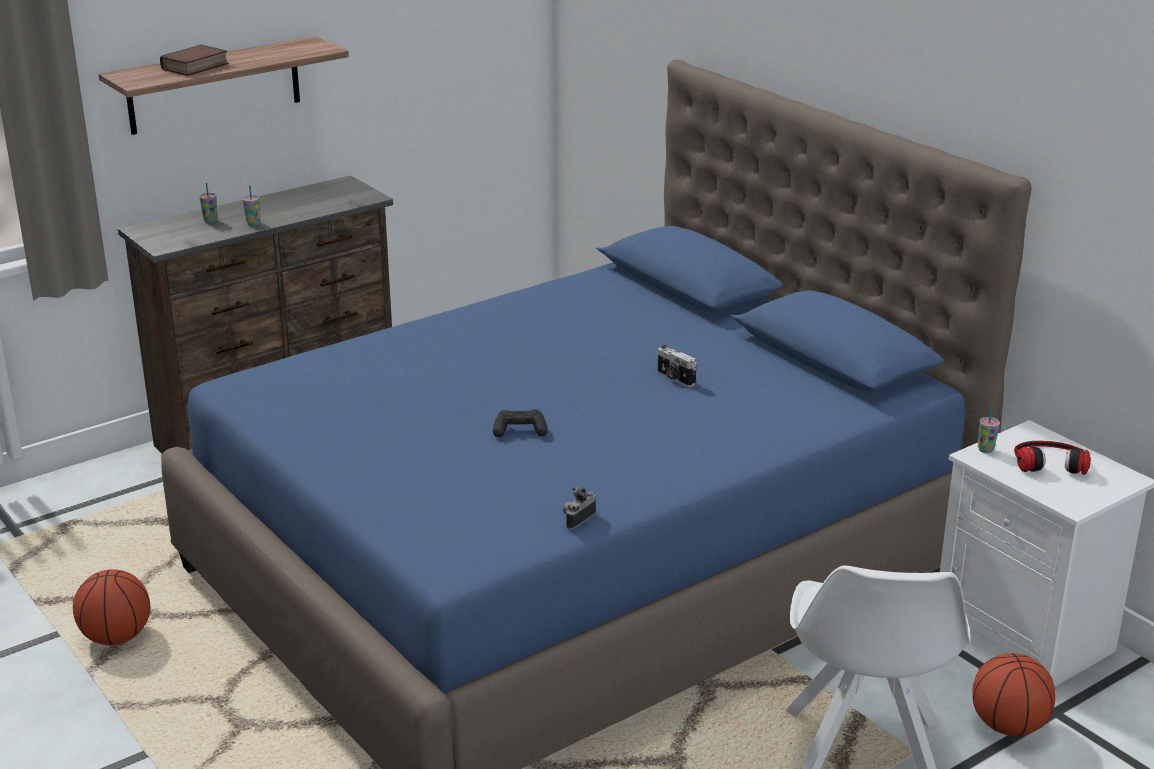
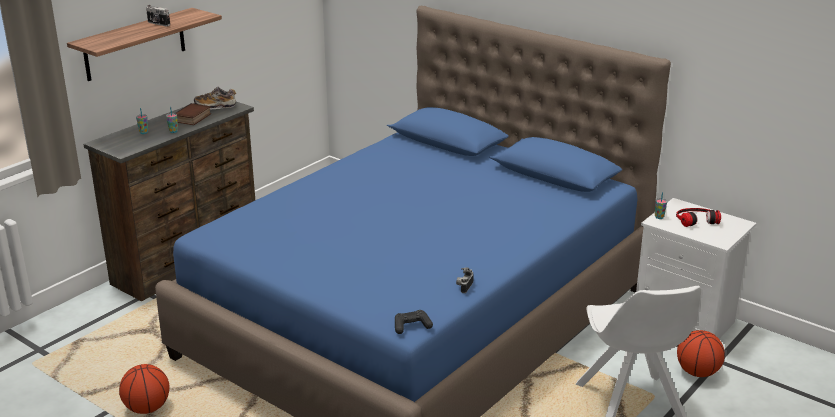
camera: 15 degrees left, 0 degrees up
(195, 67) = (130, 33): book -> book (193, 118)
(338, 192) = (215, 106): none -> shoe
(520, 431) = (400, 240): black game controller -> black game controller (411, 326)
(675, 379) = (473, 198): camera -> camera (158, 24)

